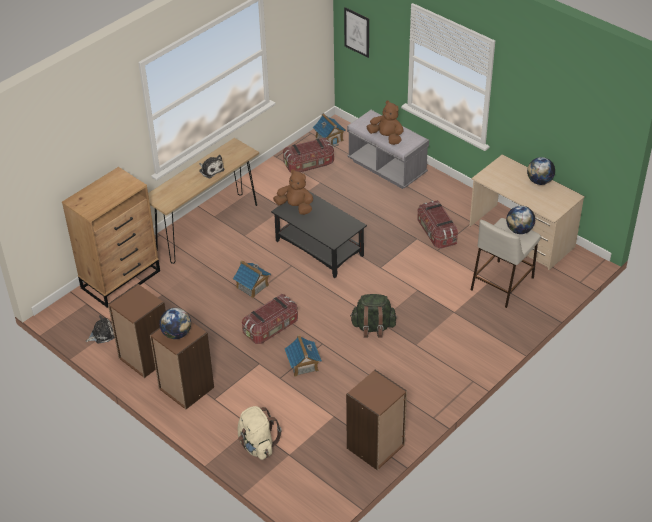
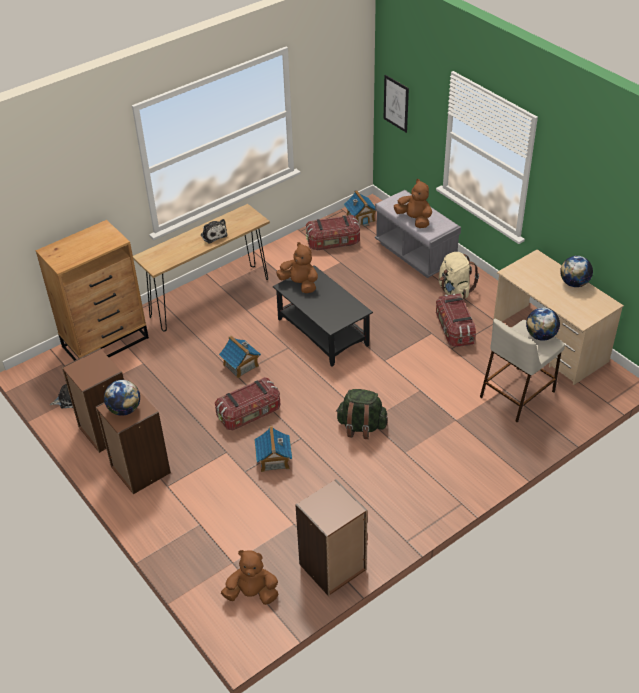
camera: 10 degrees right, 0 degrees up
(257, 445) = (200, 547): beige backpack -> beige backpack (454, 291)
(312, 477) = (252, 593): none -> brown plush toy

